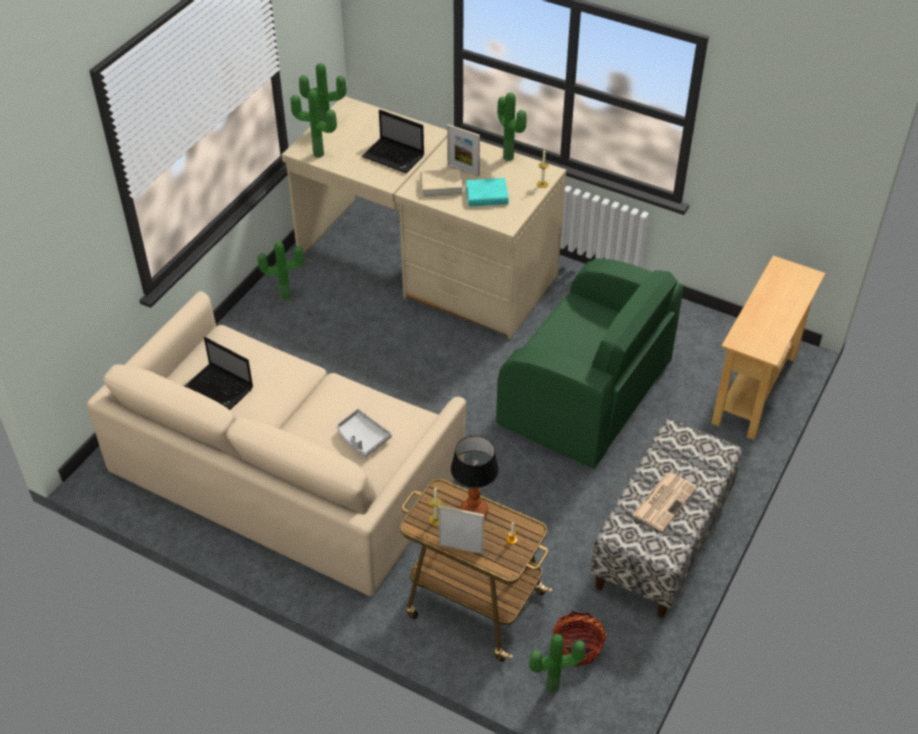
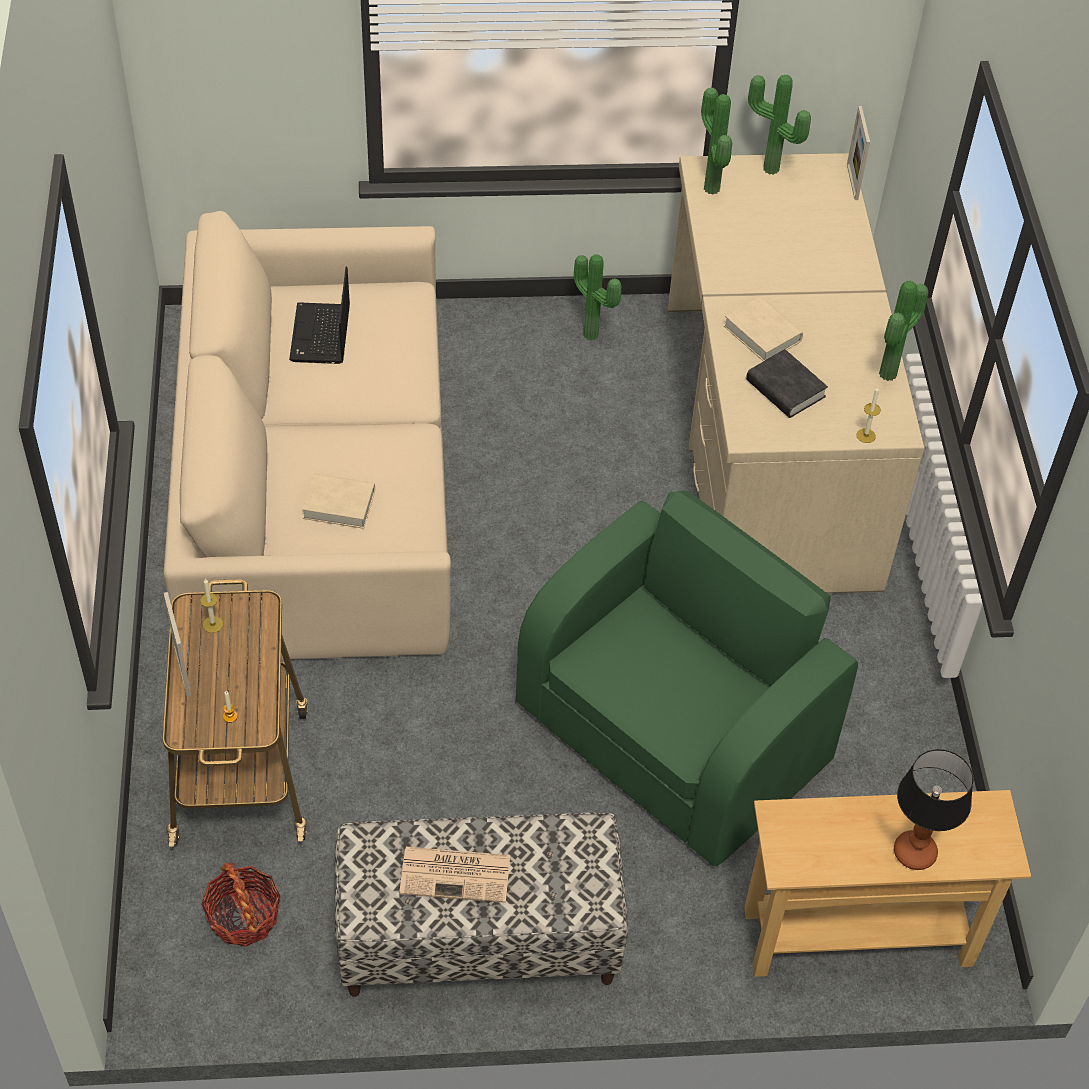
camera: 55 degrees right, 5 degrees up
(362, 438) = (339, 505): grey tray -> beige book
(394, 157) = (776, 261): laptop -> none
(463, 170) = (815, 341): picture frame -> picture frame (852, 182)
(473, 511) = (249, 654): table lamp -> table lamp (914, 851)
(487, 196) = (785, 389): turquoise book -> black book
(554, 689) = (163, 920): potted plant -> none
(586, 397) = (675, 733): green armchair -> green armchair turned 135 degrees counterclockwise

